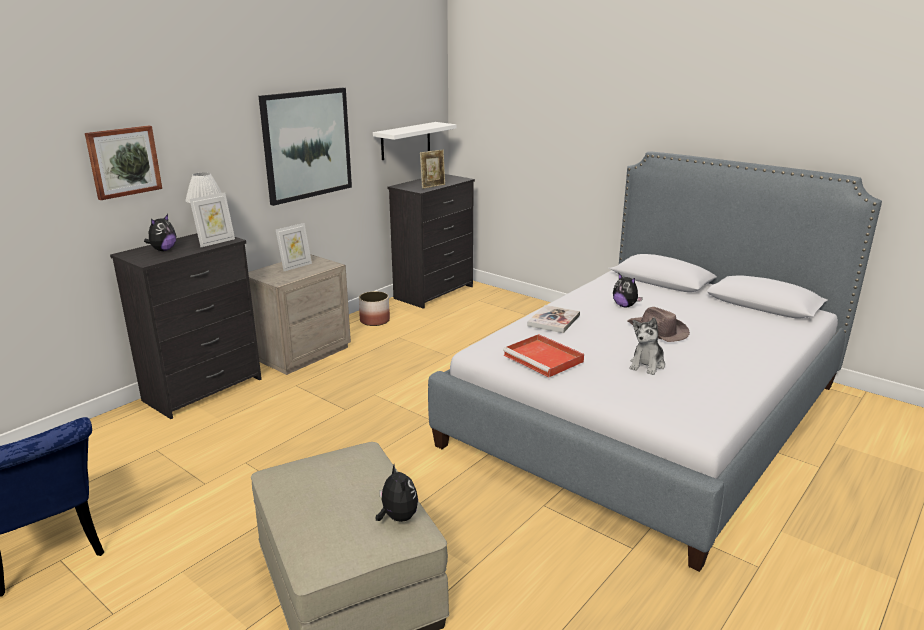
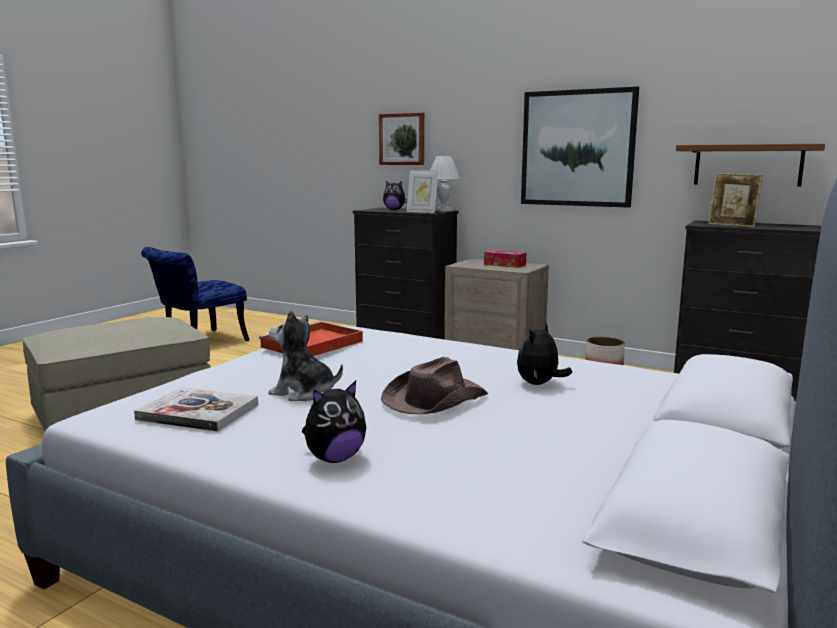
camera: 80 degrees right, 10 degrees down
(296, 266) = (504, 264): picture frame -> tissue box
(397, 517) = (74, 341): plush toy -> plush toy (334, 458)
(405, 141) = (747, 165): white shelf -> brown shelf
(553, 320) = (438, 347): book -> book (198, 412)

